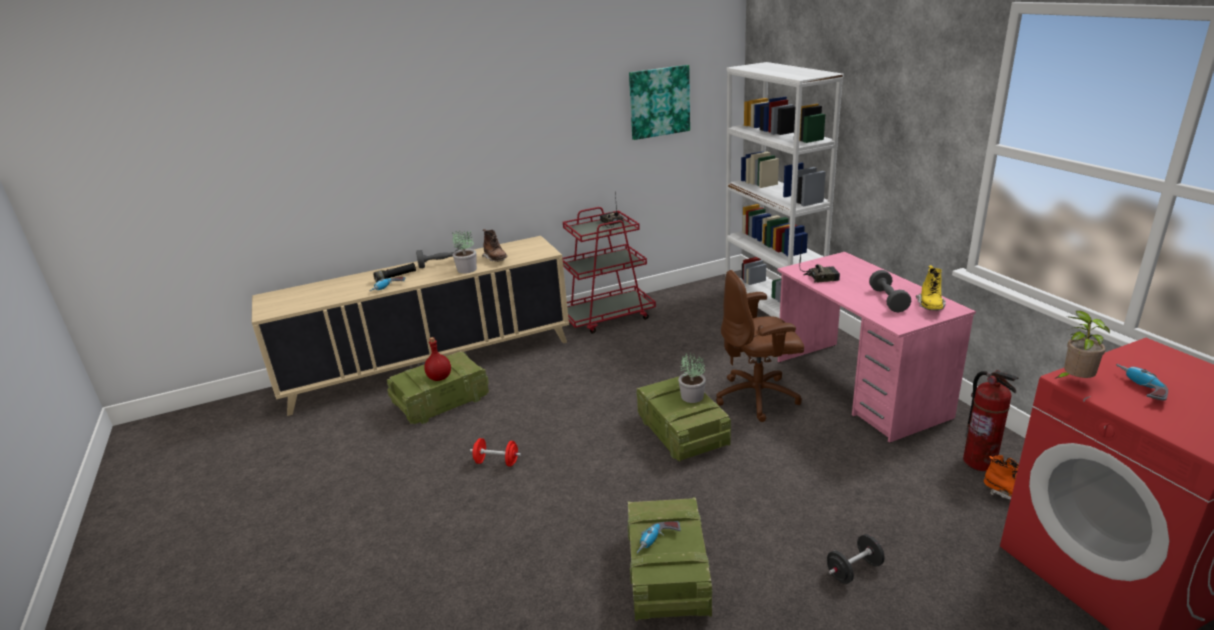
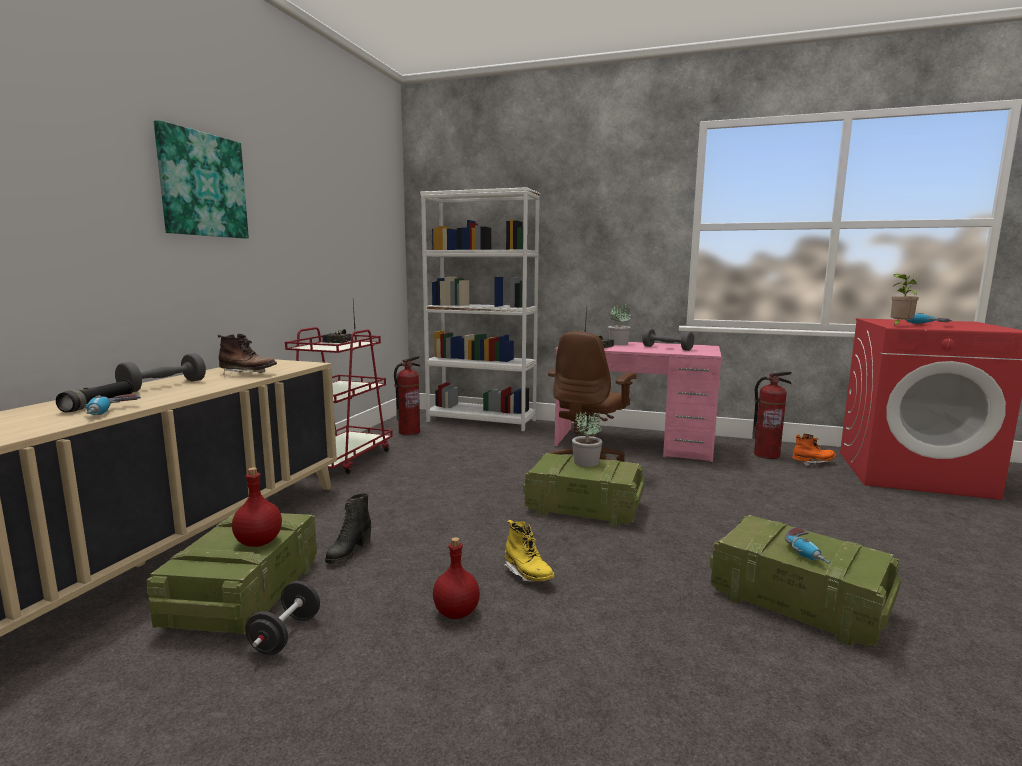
camera: 50 degrees left, 15 degrees down
(467, 270) = (224, 384): potted plant -> potted plant (619, 344)
(497, 462) = (456, 612): red dumbbell -> red bottle
(508, 398) = (348, 552): none -> black boot
(659, 102) = (354, 221): picture -> picture (202, 185)
(693, 301) = (409, 432): none -> fire extinguisher
(854, 570) = (856, 530): black dumbbell -> black dumbbell (285, 635)
(930, 306) = (694, 347): yellow boot -> yellow boot (528, 575)

